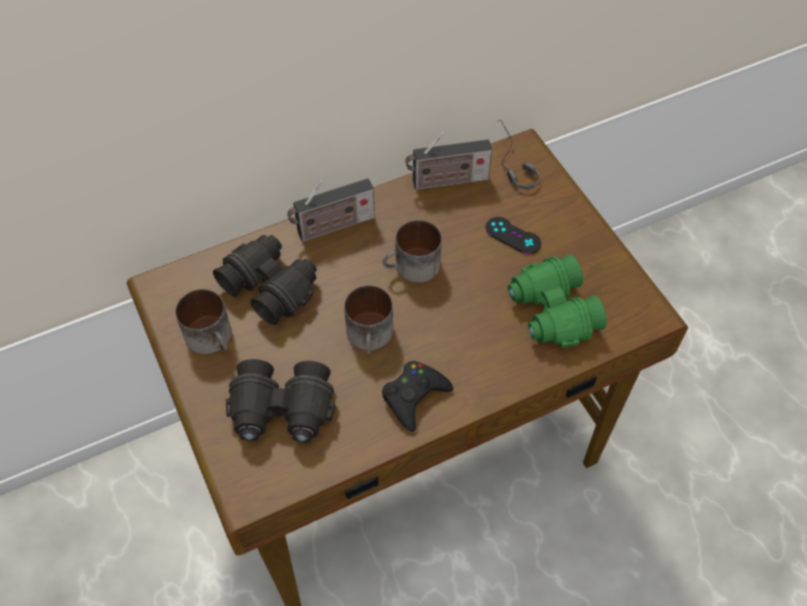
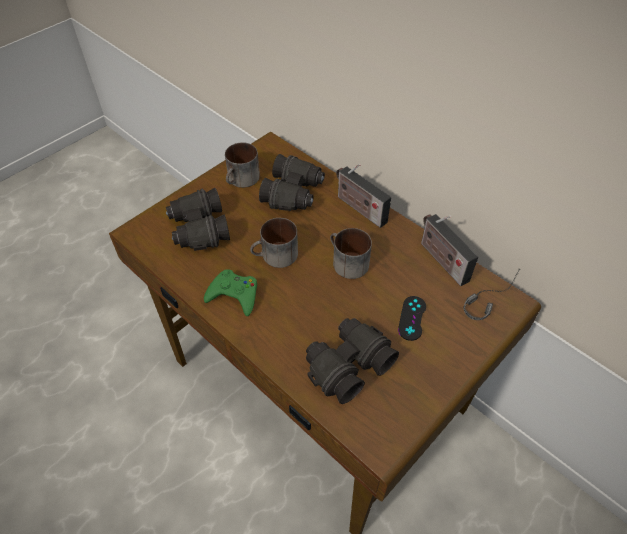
camera: 70 degrees right, 5 degrees down
(414, 397) = (234, 295): black game controller -> green game controller
(551, 312) = (347, 365): green binoculars -> black binoculars

